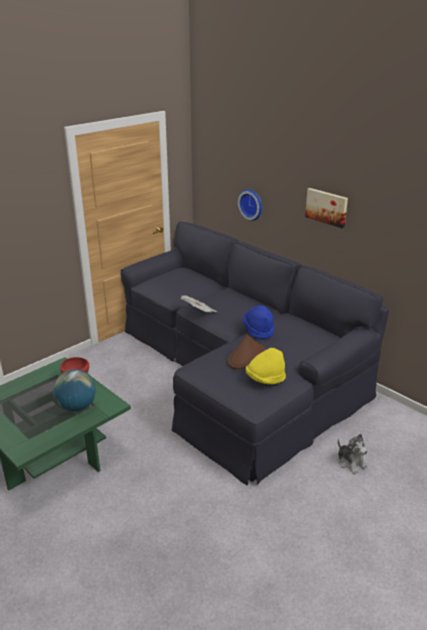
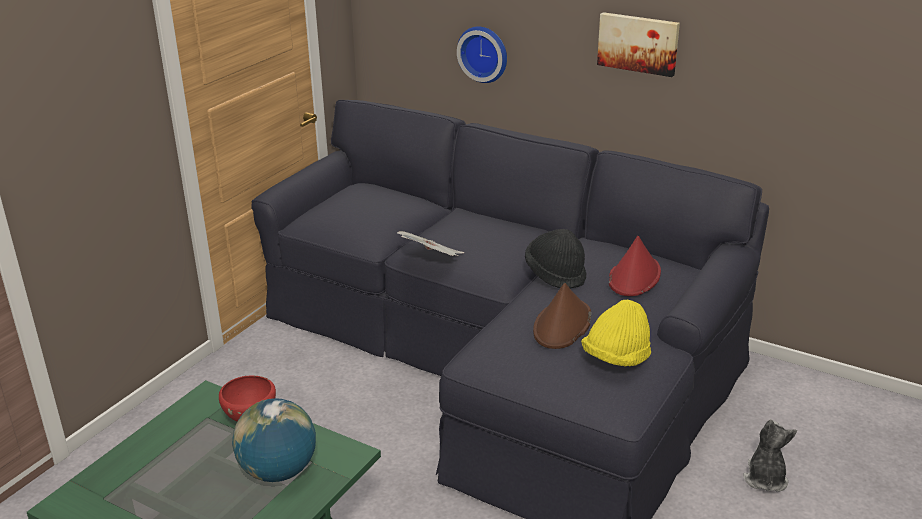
camera: 15 degrees left, 0 degrees up
(258, 330) = (555, 274): blue hat -> black hat
(301, 338) = (634, 277): none -> red hat
(350, 462) = (765, 478): plush toy -> plush toy turned 120 degrees counterclockwise

